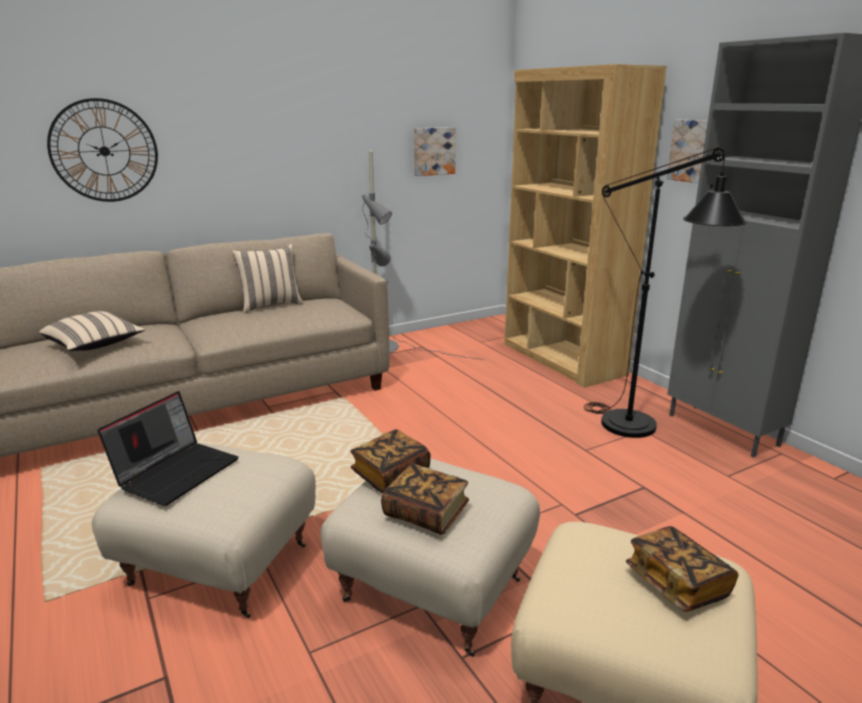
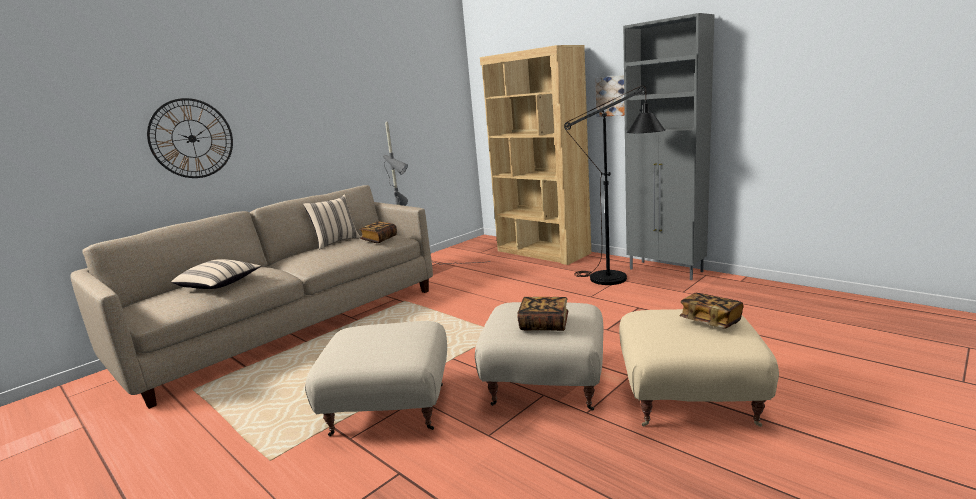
camera: 15 degrees left, 5 degrees down
(176, 471) = (354, 341): laptop -> none
(390, 474) = (504, 312): book -> book (379, 239)
(433, 151) = (424, 120): picture -> none

